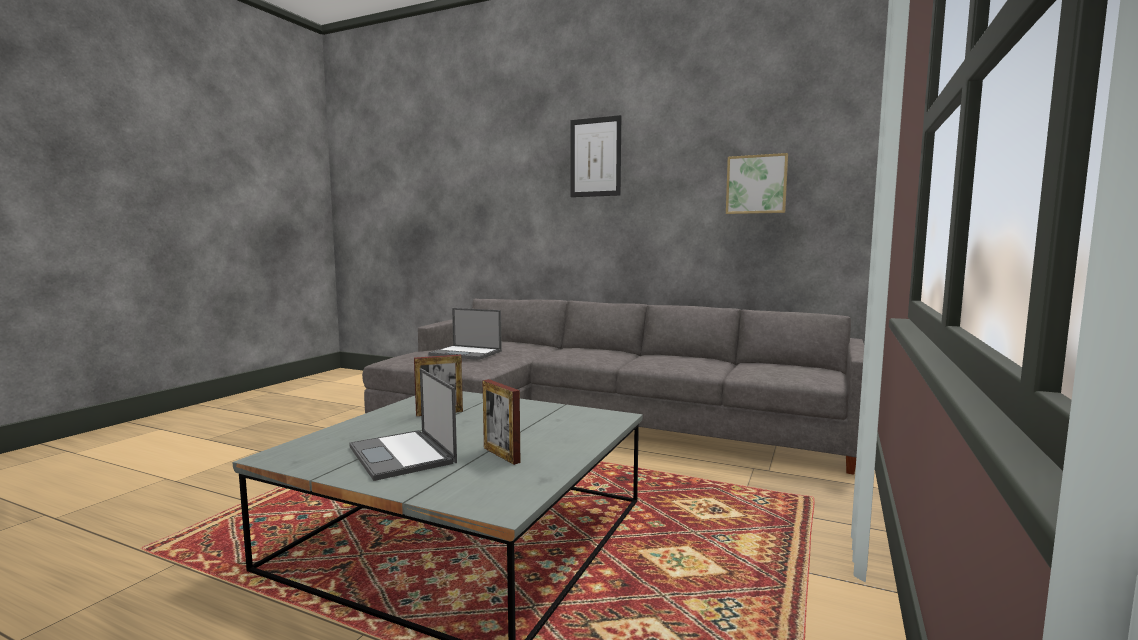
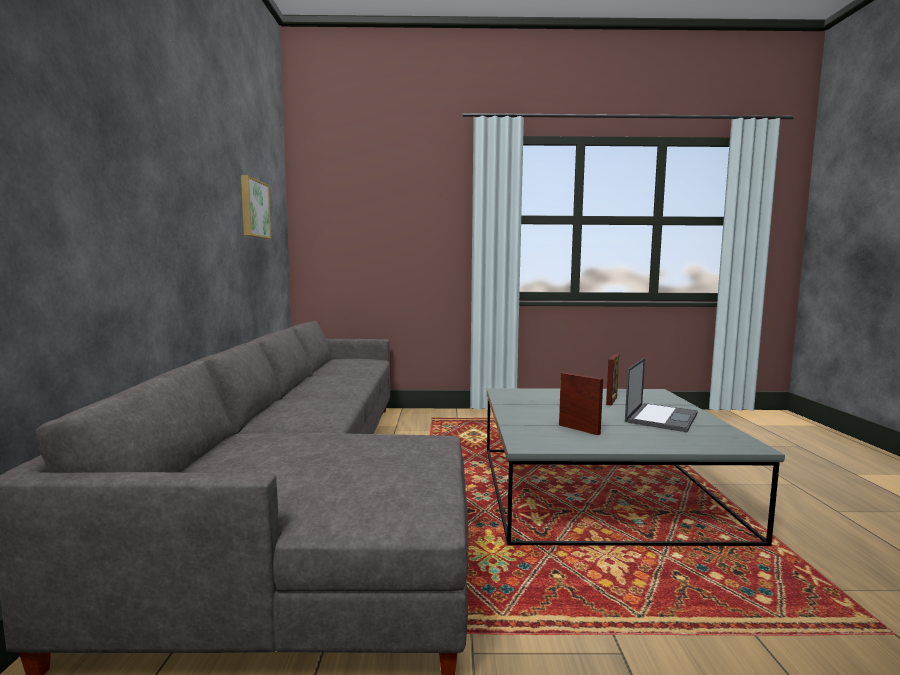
camera: 115 degrees left, 0 degrees up
(466, 353) = (360, 455): laptop -> none
(595, 157) = (150, 120): picture -> none

